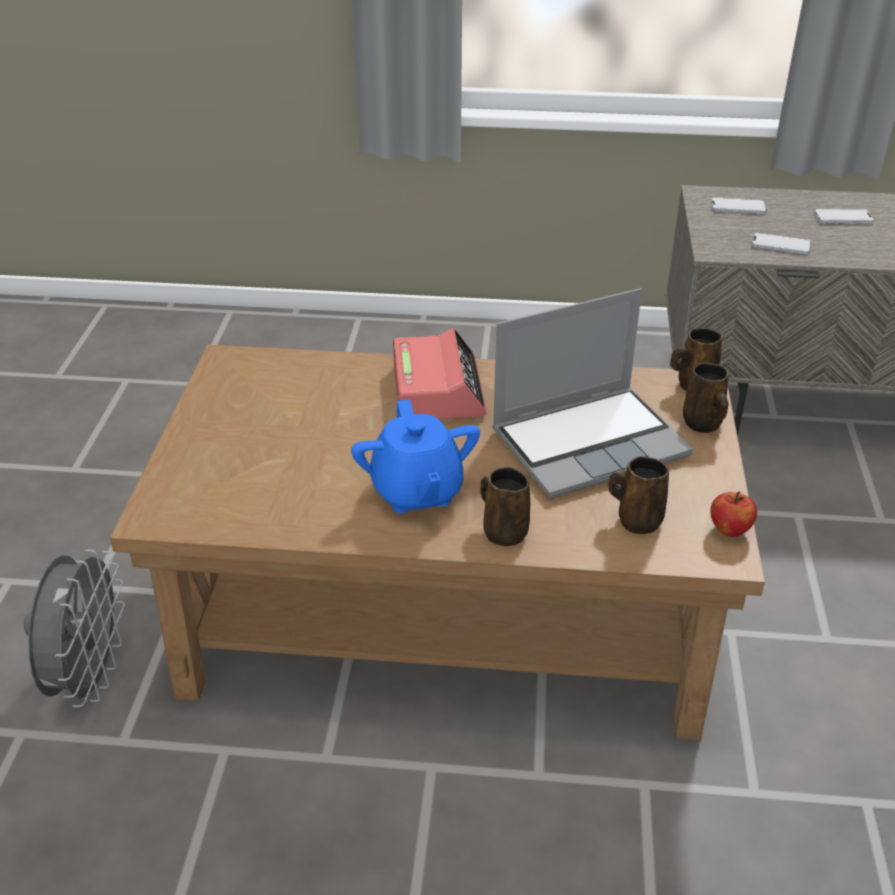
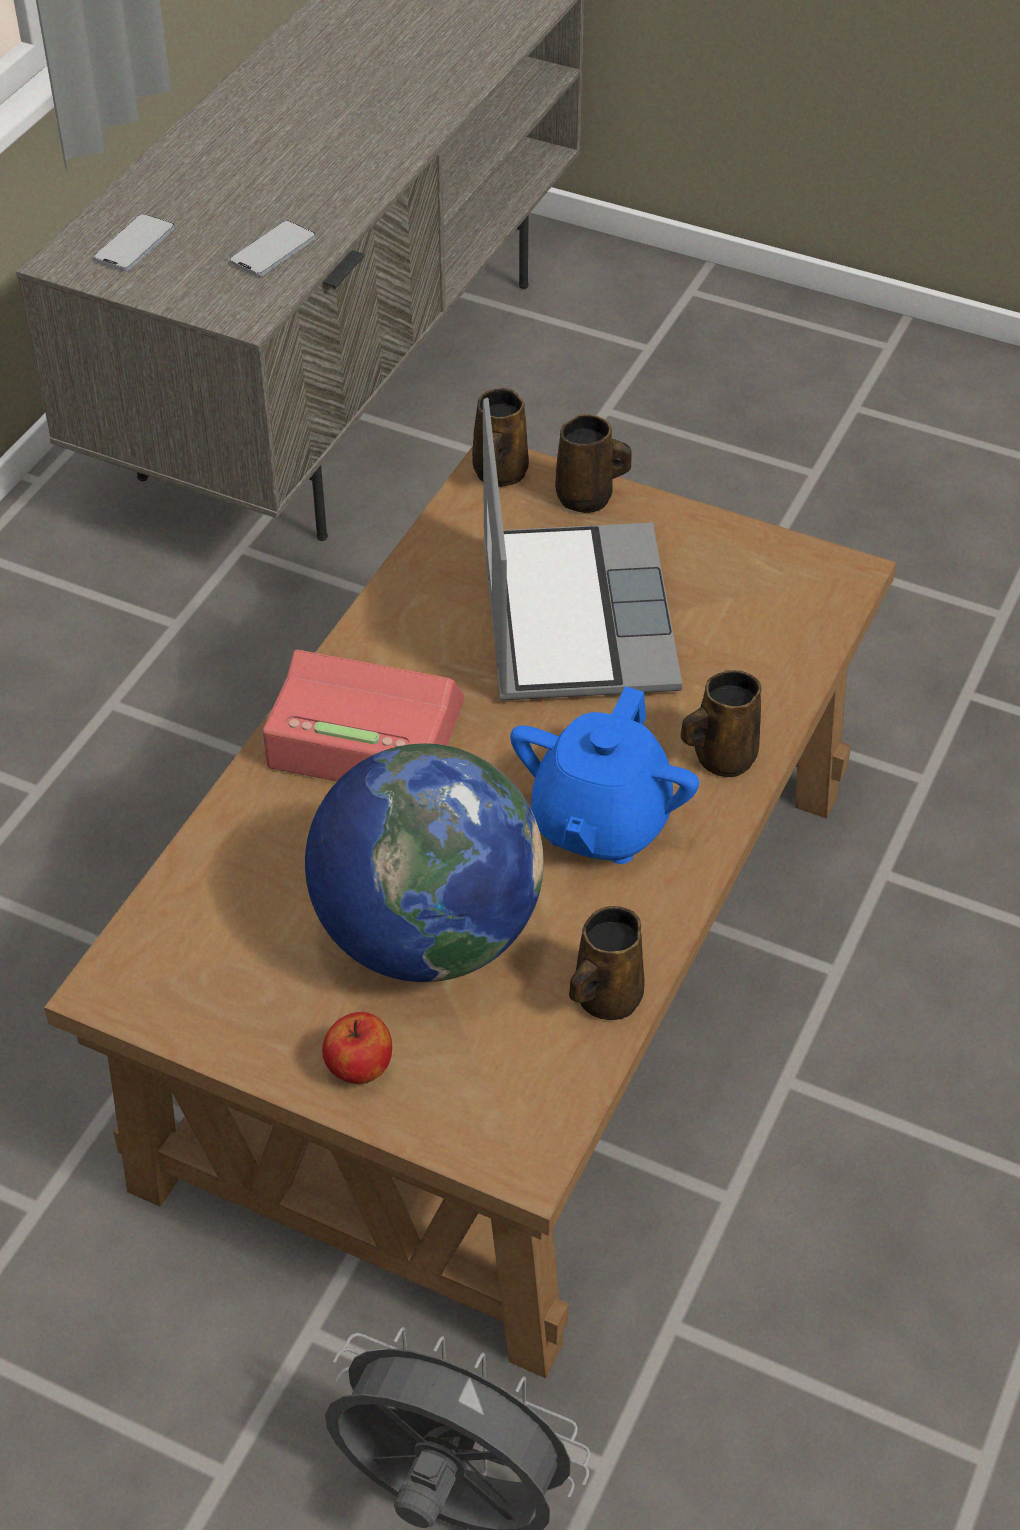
camera: 70 degrees left, 10 degrees up
(299, 446) = (427, 934): none -> globe
(417, 491) = (600, 823): blue teapot -> blue teapot turned 105 degrees clockwise
(637, 520) = (750, 627): brown mug -> brown mug (605, 998)
(729, 530) = (800, 555): apple -> apple (359, 1069)
(843, 218) = (239, 167): phone -> none

